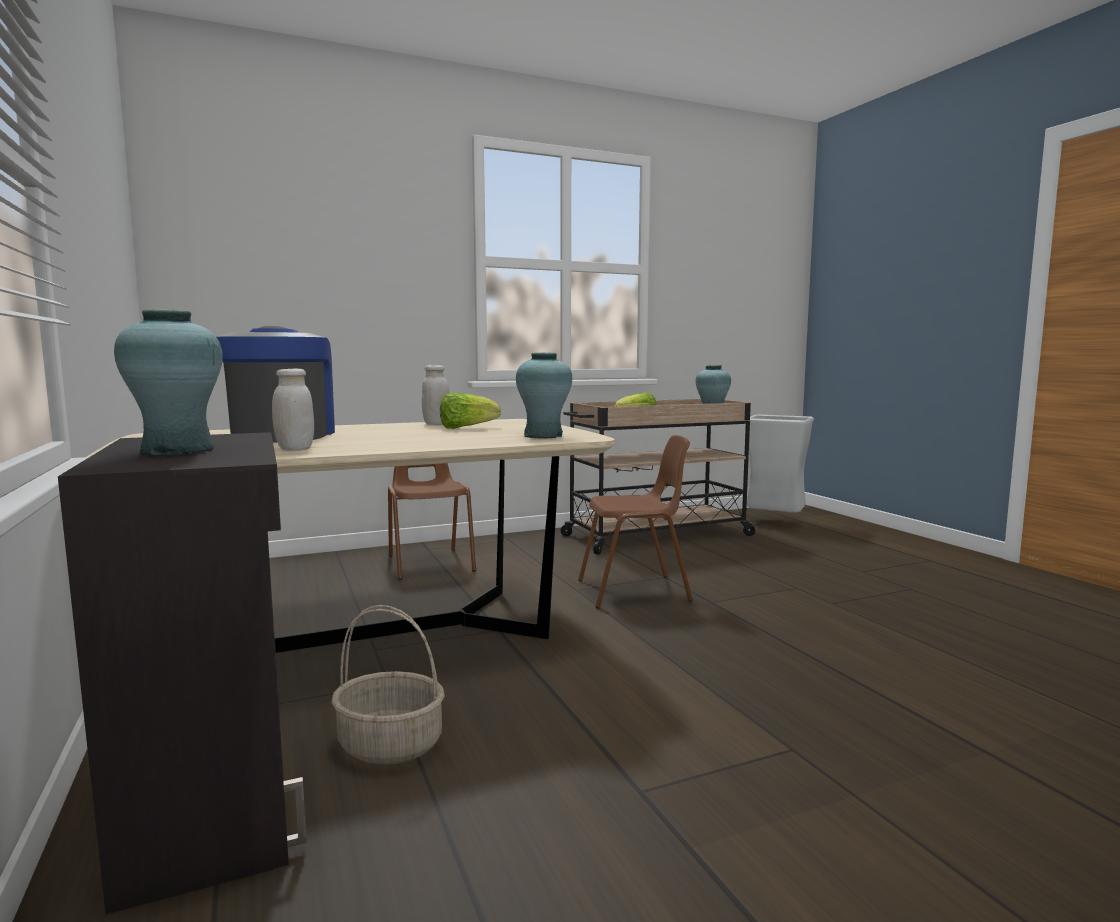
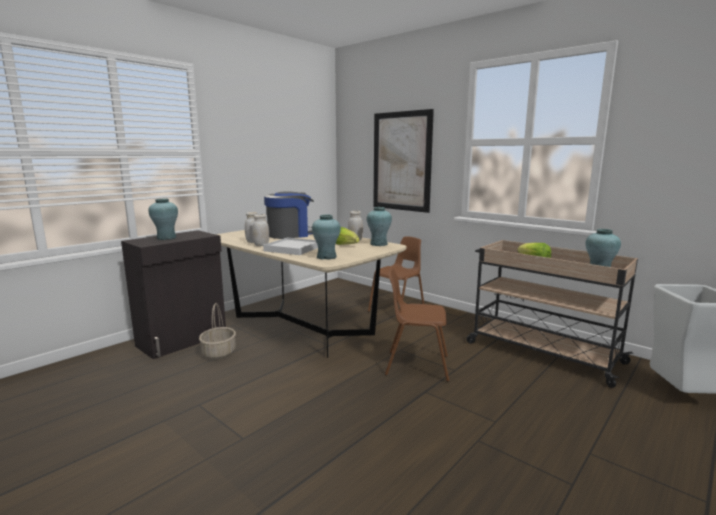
camera: 65 degrees right, 5 degrees up
(344, 288) = (401, 161): none -> picture
(350, 448) = (261, 245): none -> white jar
(436, 440) = (292, 249): none -> white tray
(491, 422) = (378, 244): none -> turquoise vase
(635, 591) = (416, 365): brown chair -> brown chair turned 135 degrees clockwise

